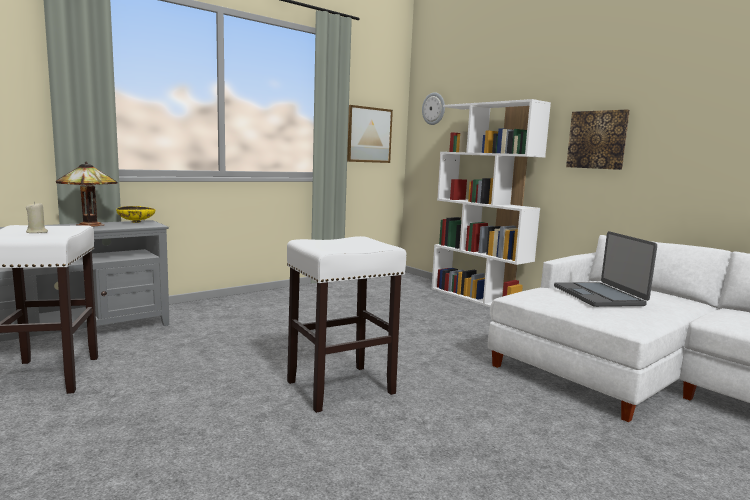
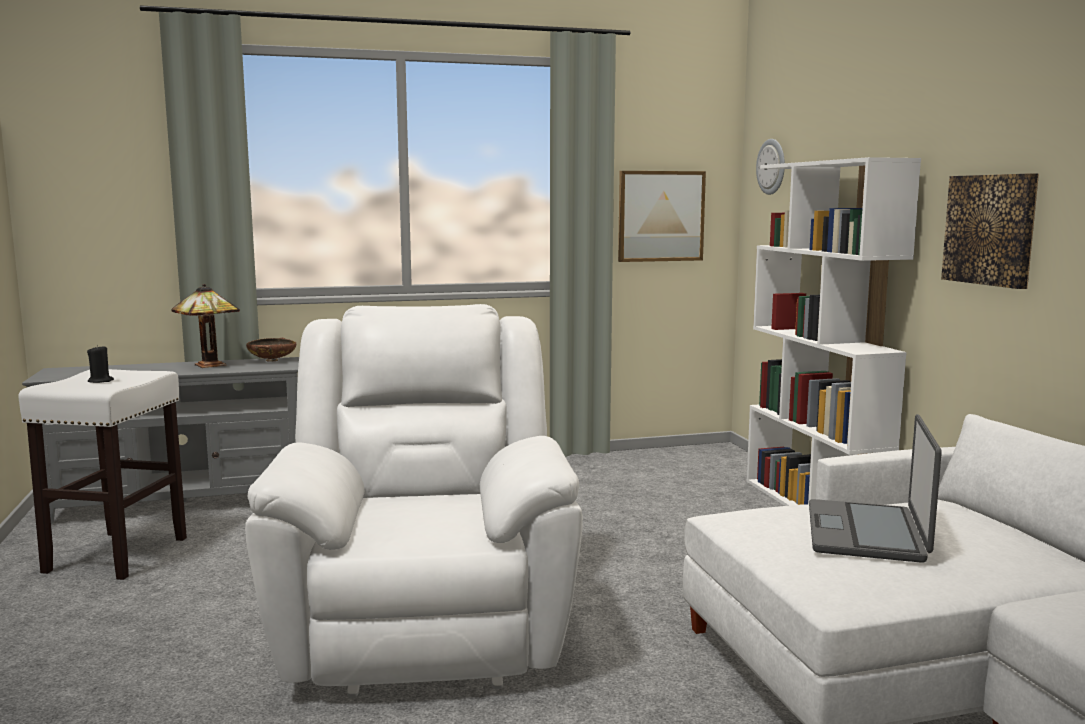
camera: 25 degrees right, 0 degrees up
(37, 232) = (101, 381): beige candle -> black candle
(136, 222) = (272, 360): yellow bowl -> brown bowl
(341, 387) = (425, 624): white stool -> white armchair

